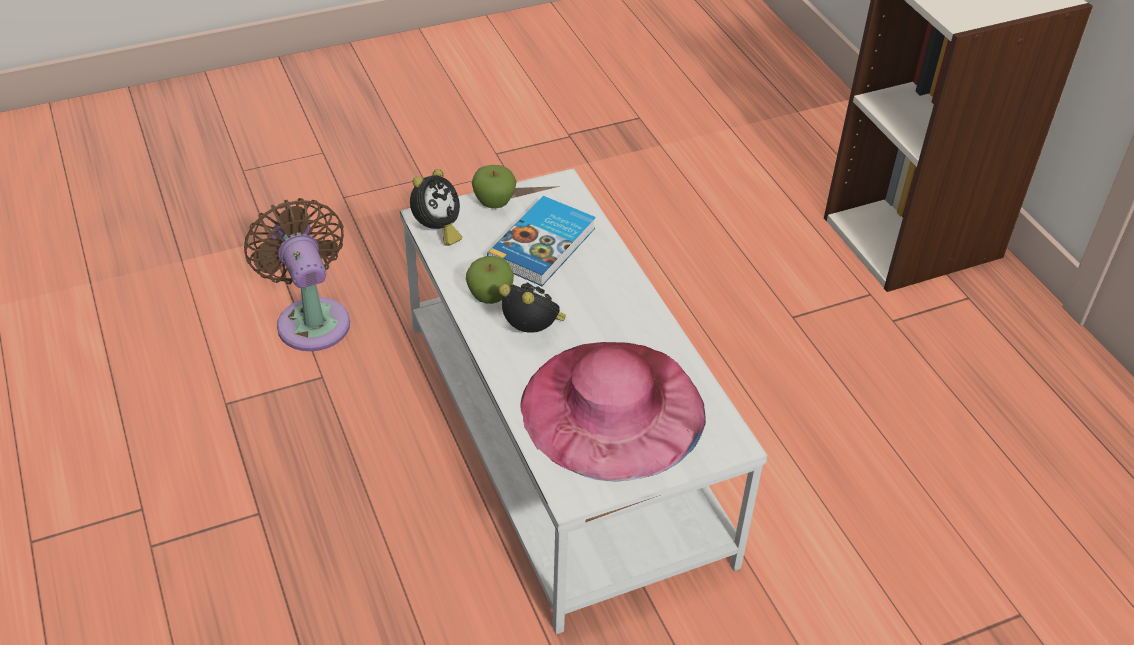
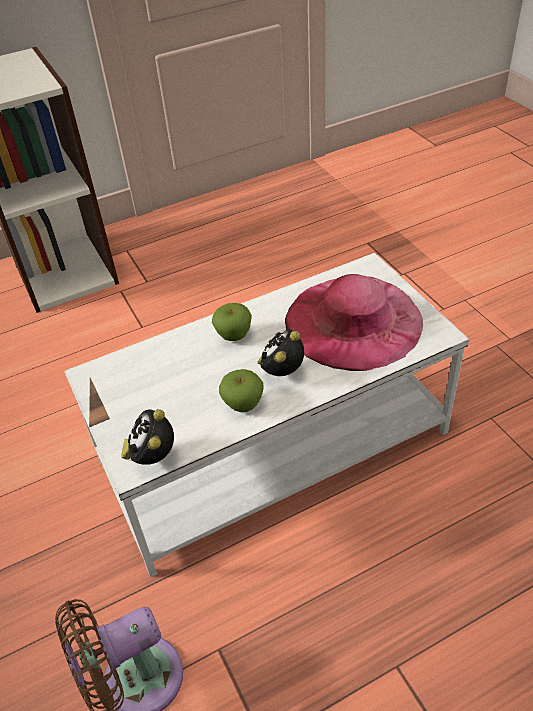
camera: 90 degrees left, 0 degrees up
(437, 230) = (152, 457): alarm clock -> alarm clock turned 120 degrees counterclockwise
(494, 203) = (112, 419): apple -> apple (234, 336)
(544, 245) = (173, 377): book -> none

